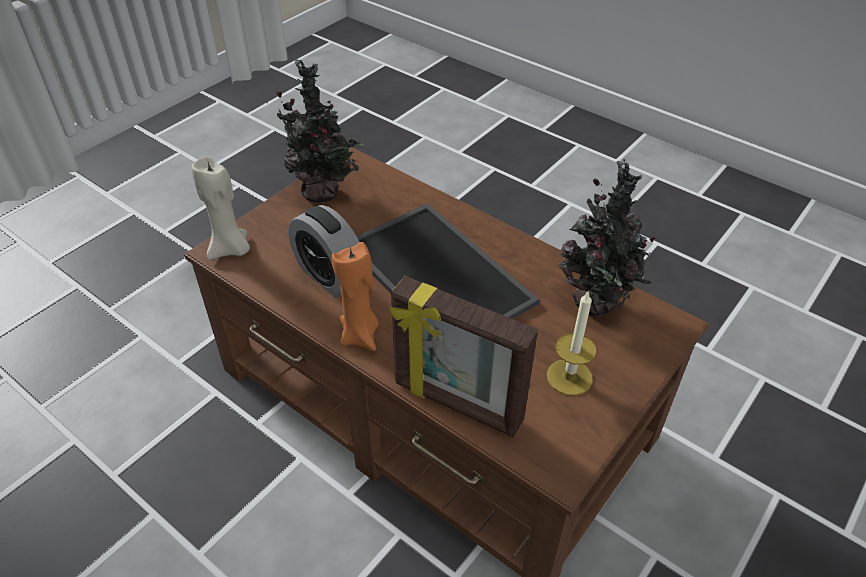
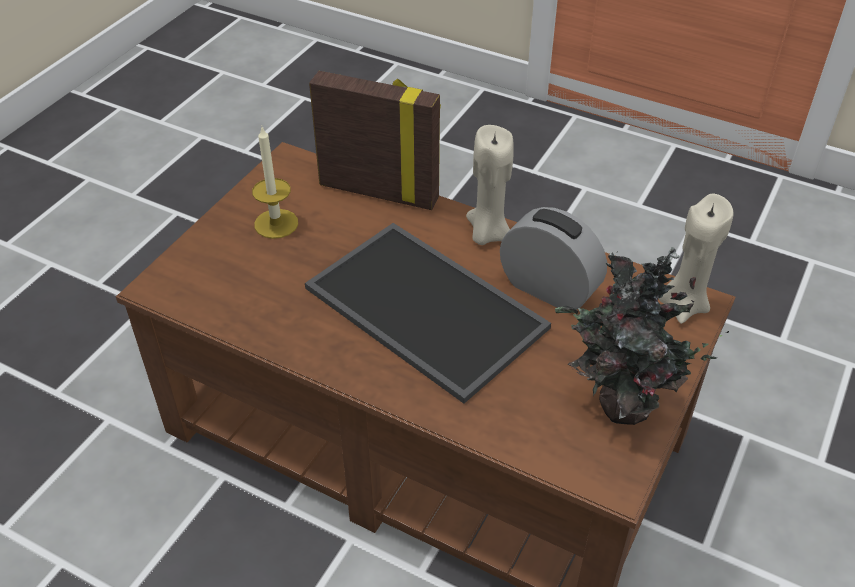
camera: 170 degrees right, 0 degrees up
(360, 335) = (487, 234): orange candle -> beige candle
(596, 305) = (239, 295): potted plant -> none

